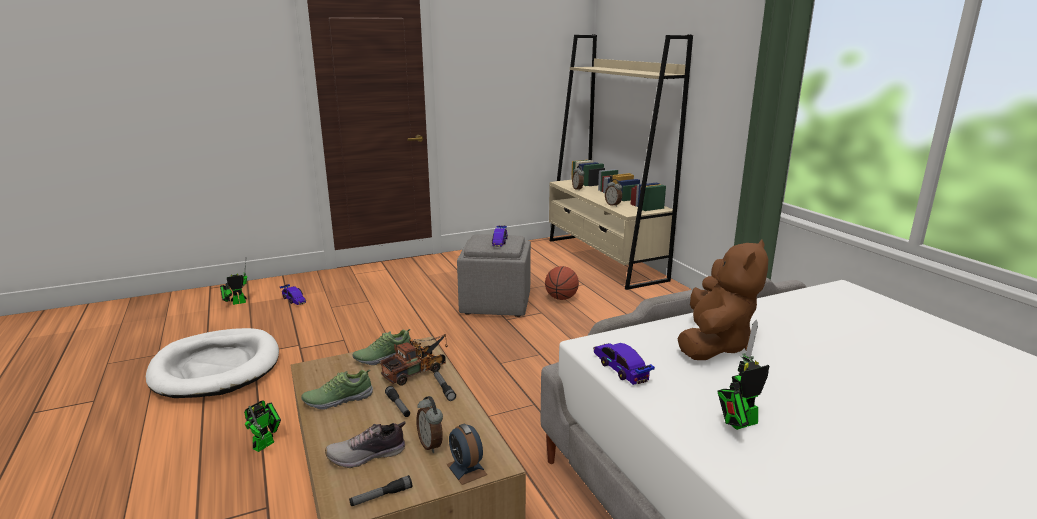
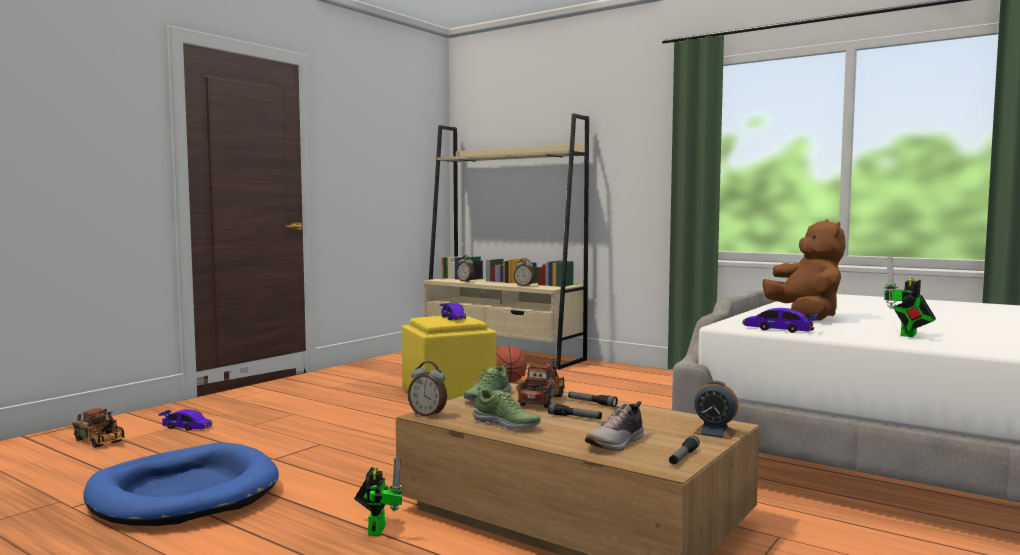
camera: 30 degrees left, 15 degrees down
(217, 367) = (184, 493): white dog bed -> blue dog bed
(236, 303) = (101, 442): toy robot -> toy truck
(338, 399) = (506, 424): shoe -> shoe turned 90 degrees counterclockwise
(431, 444) = (656, 428): alarm clock -> alarm clock (428, 415)
(496, 303) = (449, 394): grey ottoman -> yellow ottoman

